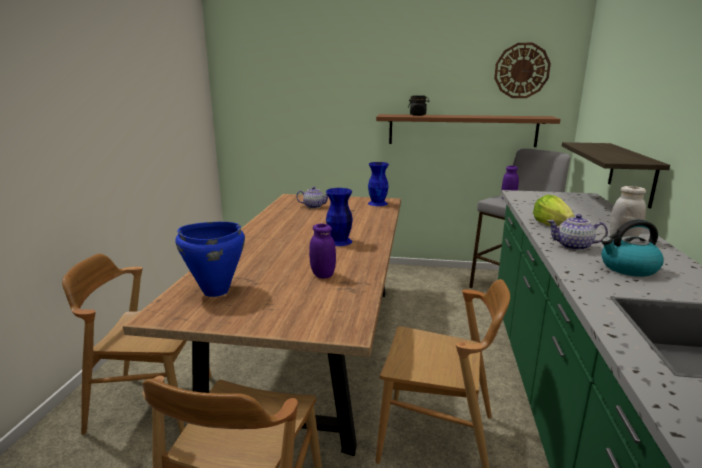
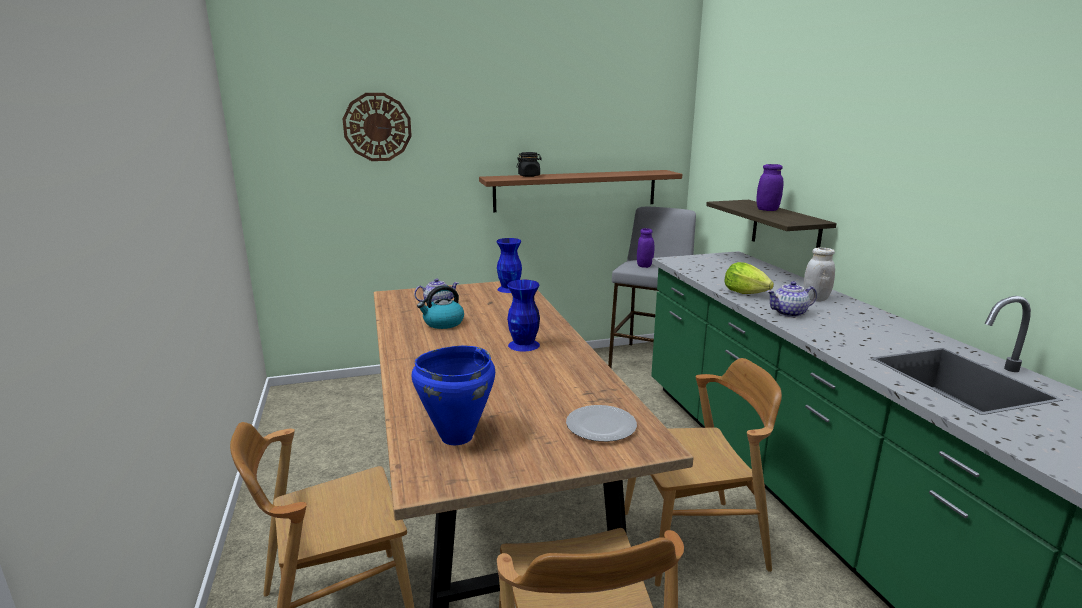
camera: 25 degrees left, 0 degrees up
(323, 275) = (555, 389): purple jar -> purple jar (767, 210)
(323, 307) = (600, 426): none -> plate
(521, 71) = (634, 121): wall clock -> wall clock (377, 127)
(628, 268) = (852, 327): kettle -> kettle (443, 323)

